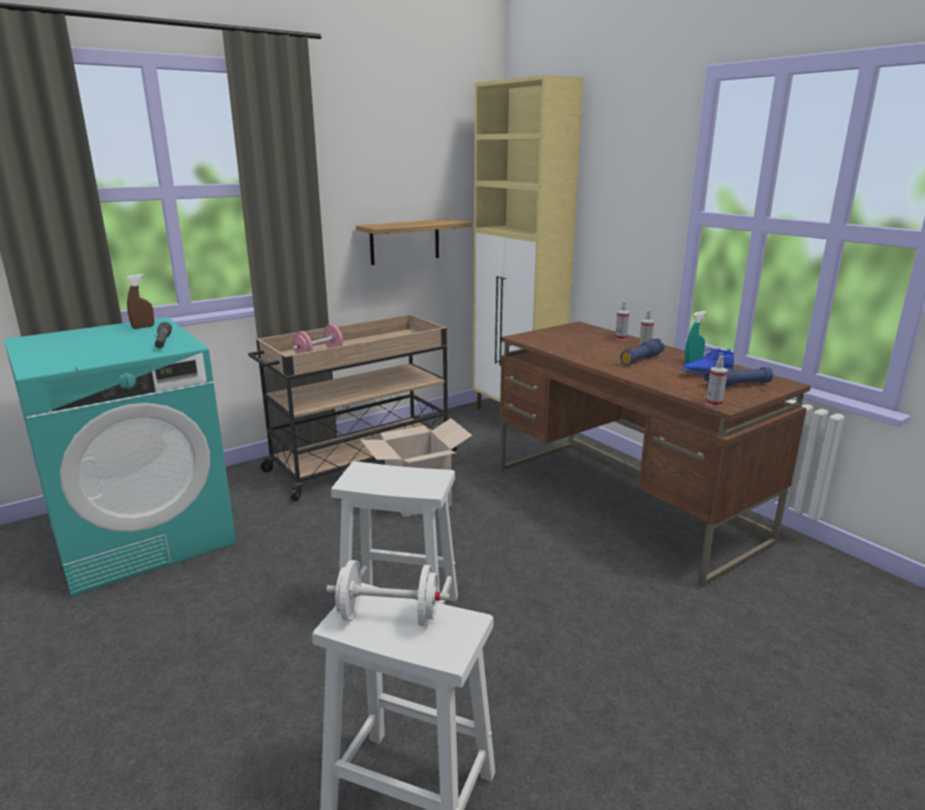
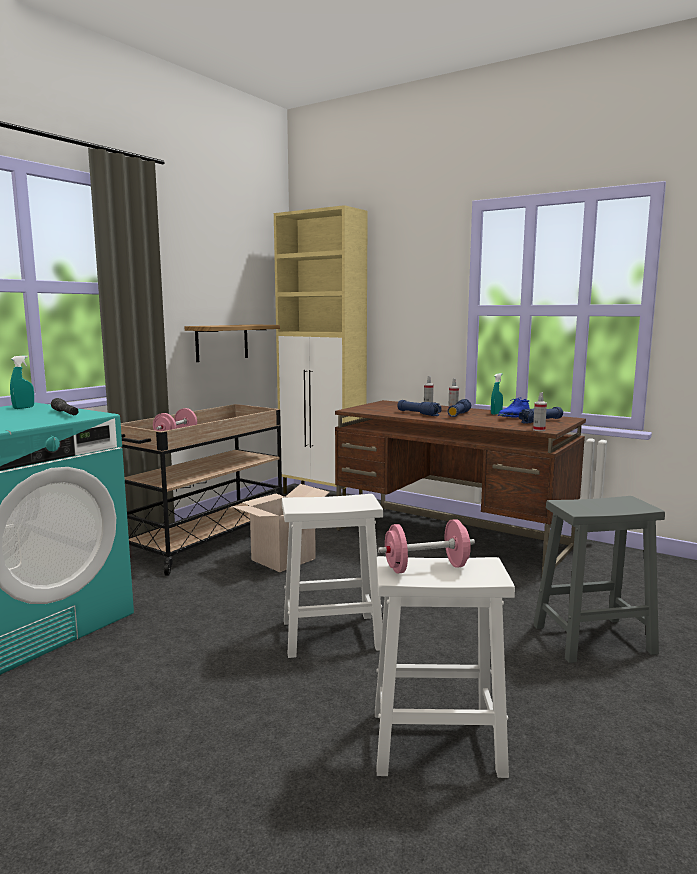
camera: 20 degrees left, 10 degrees down
(143, 327) = (23, 408): brown spray bottle -> turquoise spray bottle
(389, 616) = (426, 568): white dumbbell -> pink dumbbell
(592, 353) = (418, 414): none -> blue flashlight
(704, 696) = (594, 639): none -> grey stool

